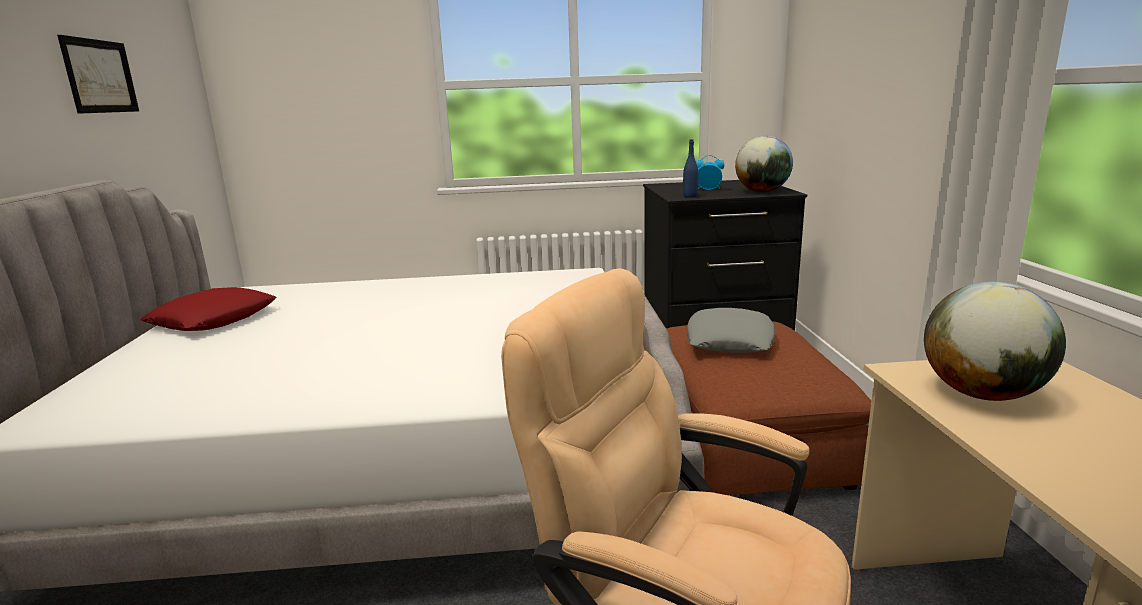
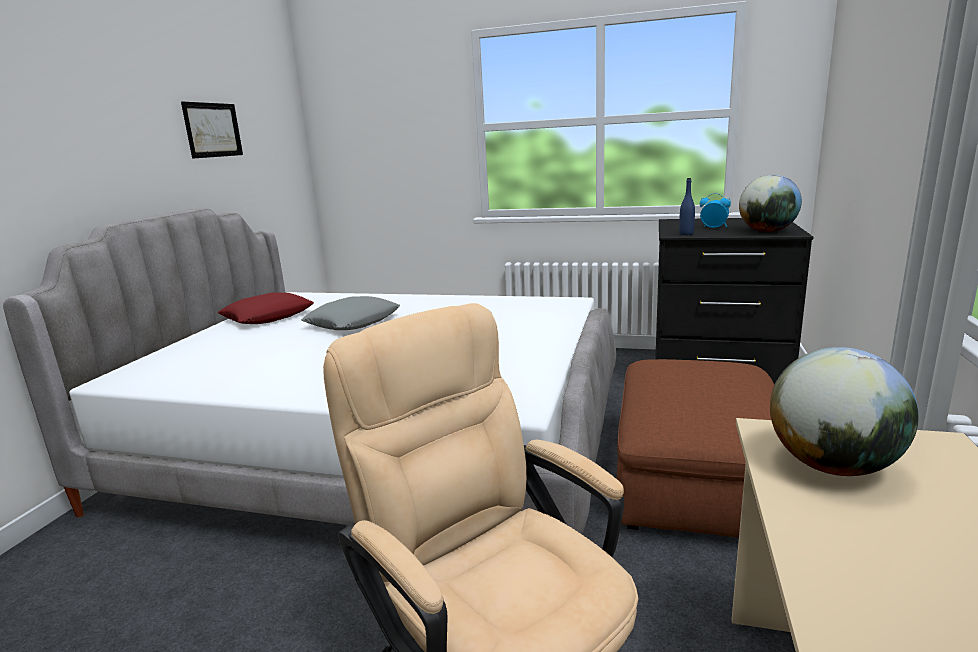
camera: 20 degrees right, 0 degrees up
(729, 340) = (684, 378): grey pillow -> grey pillow (353, 321)

